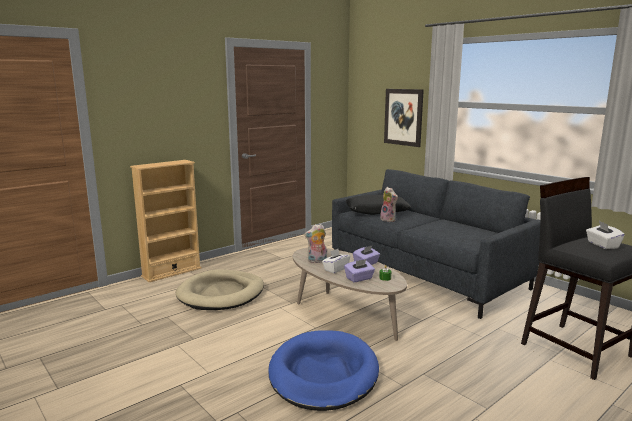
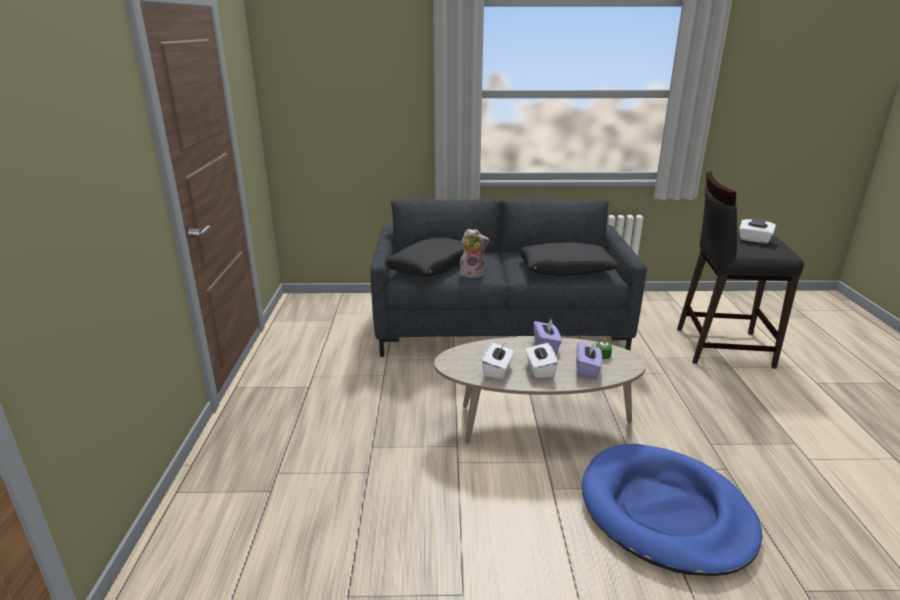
camera: 50 degrees left, 10 degrees up
(171, 272) = (177, 514): beige bookcase -> none
(221, 293) = (344, 495): beige dog bed -> none
(317, 261) = (497, 370): plush toy -> white tissue box
(403, 117) = (380, 117): picture -> none
(450, 233) = (565, 269): none -> black pillow

